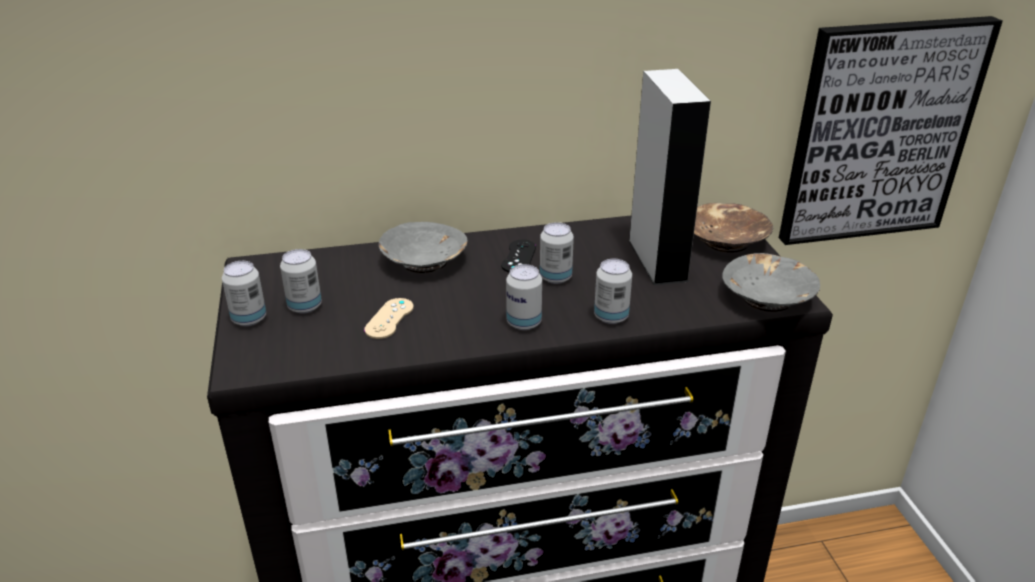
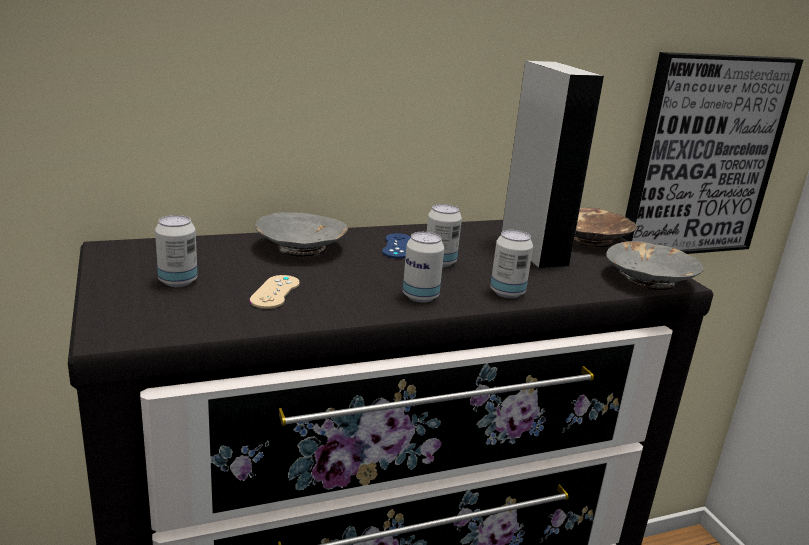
camera: 10 degrees left, 10 degrees down
(249, 319) = (114, 291): can -> none
(518, 256) = (397, 246): black game controller -> blue game controller

